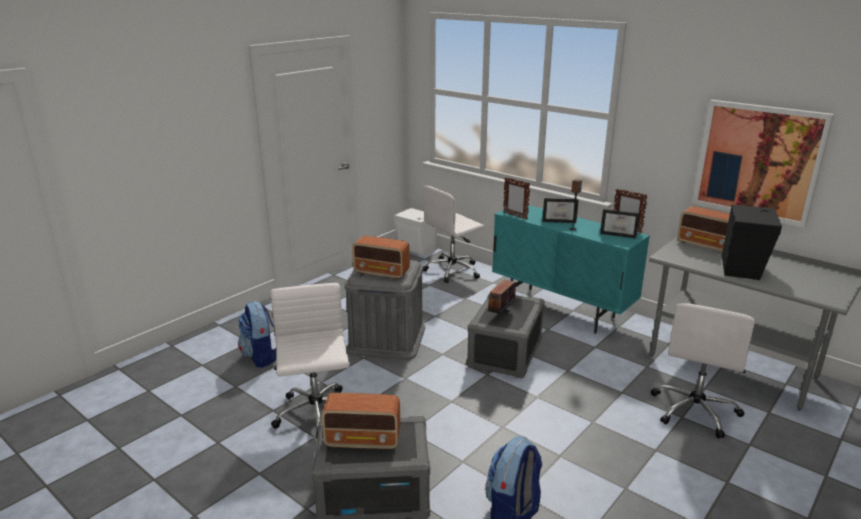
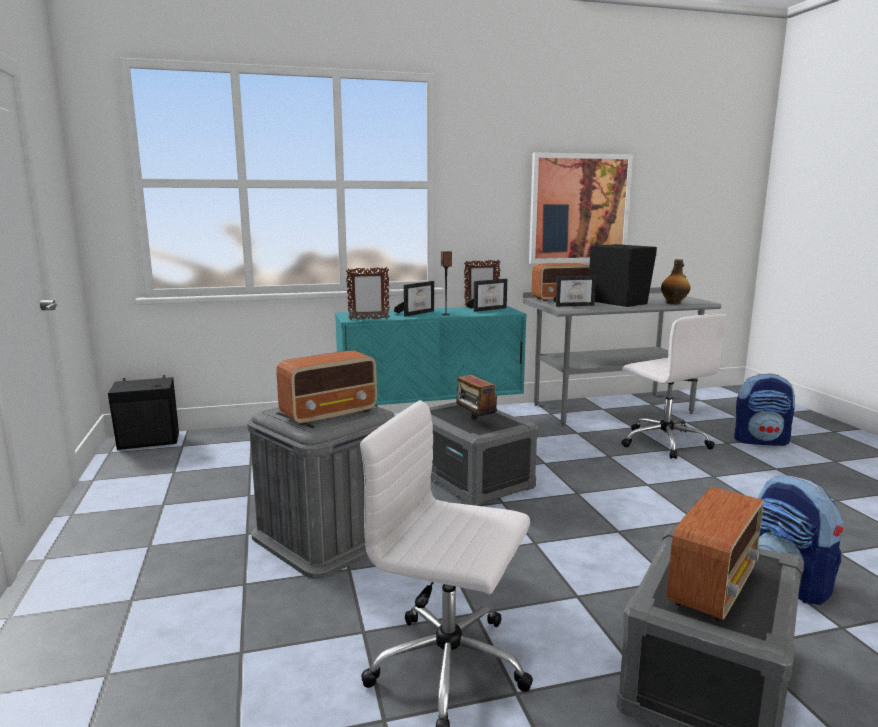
camera: 55 degrees left, 10 degrees down
(261, 357) = (185, 675): backpack -> backpack (761, 441)
(417, 249) = (149, 442): white speaker -> black speaker
(453, 270) = (248, 442): white office chair -> none
(686, 256) = (574, 305): none -> picture frame
(793, 289) = (674, 303): none -> bottle

